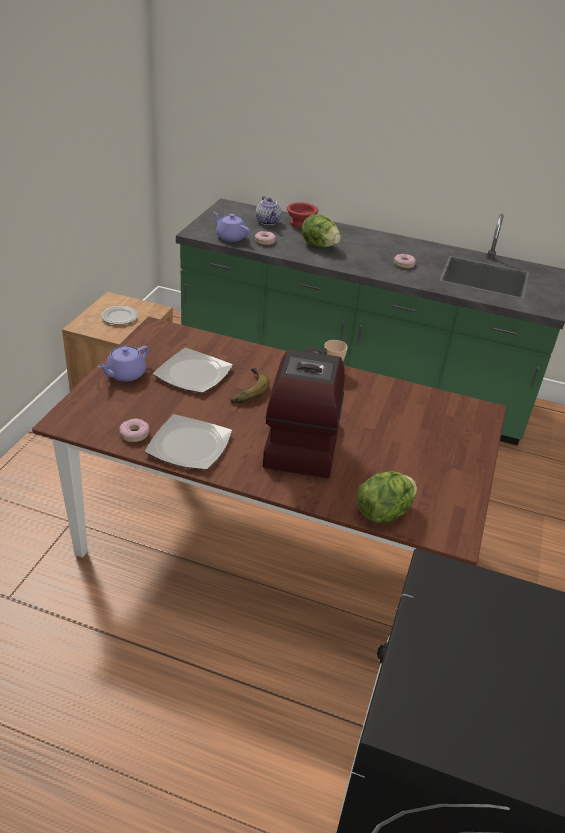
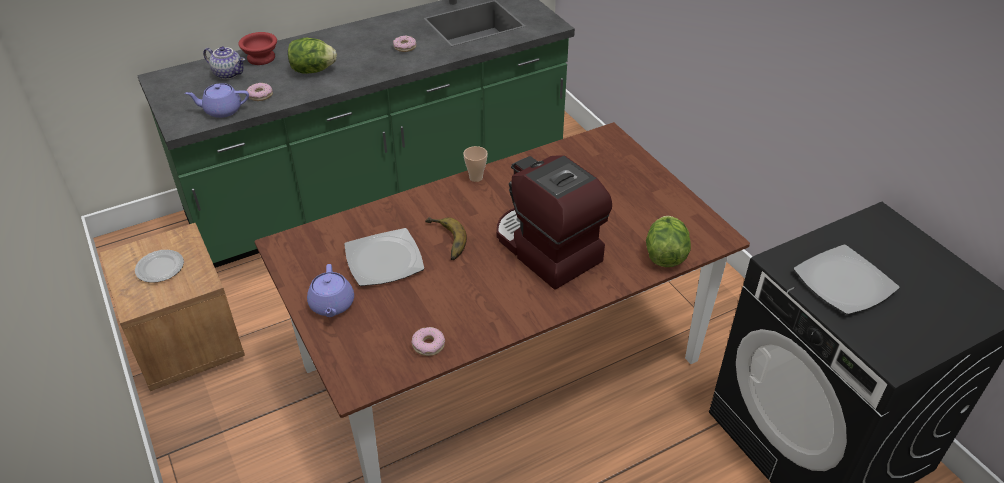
camera: 45 degrees left, 5 degrees up
(189, 446) = (482, 318): plate -> plate (845, 283)

